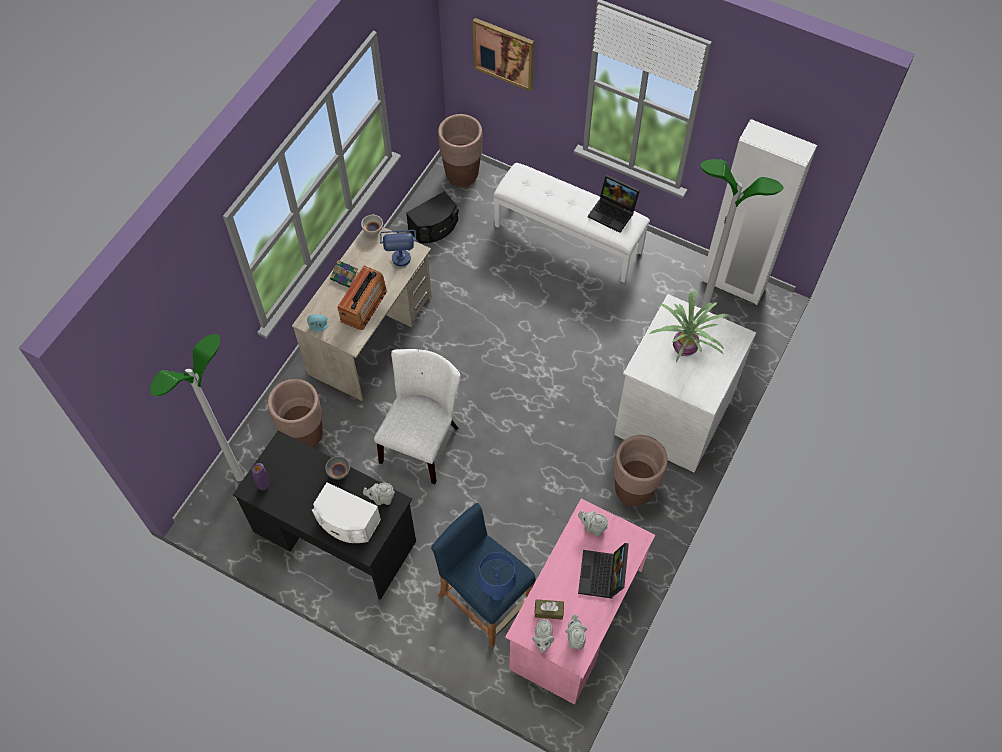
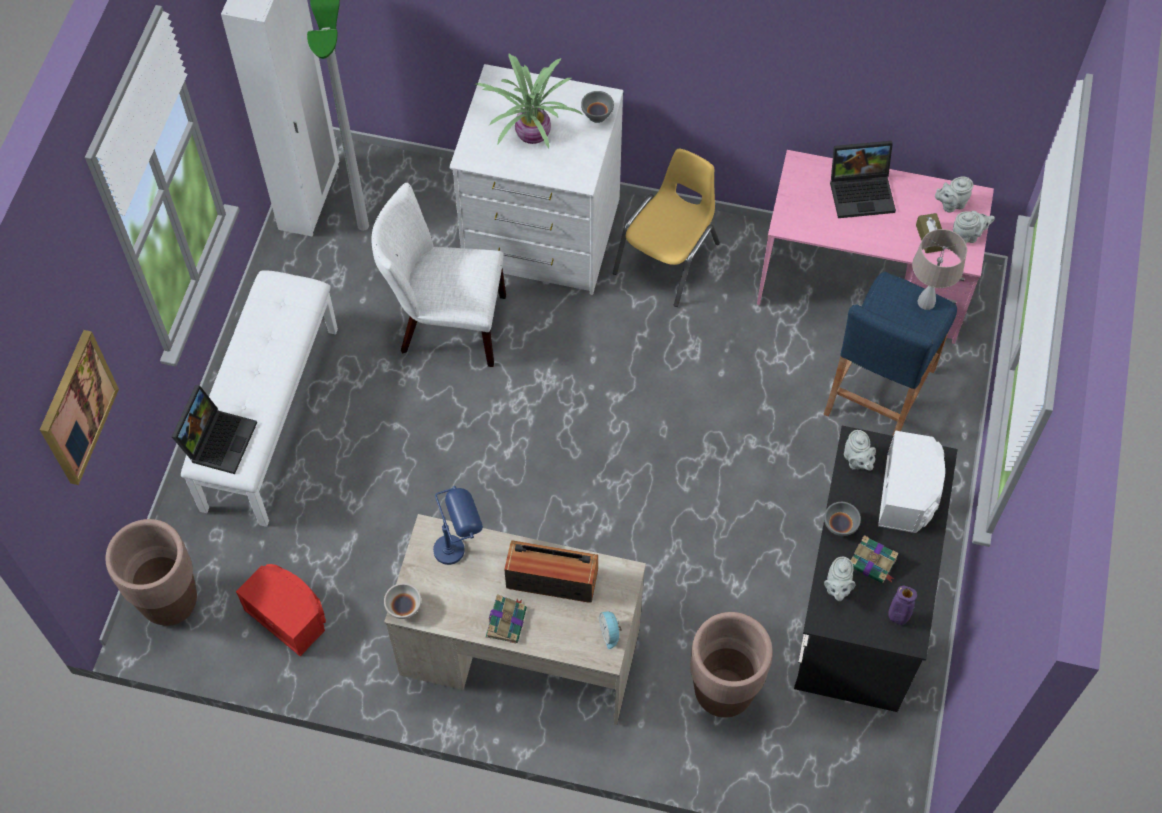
camera: 105 degrees left, 0 degrees up
(239, 477) = (820, 764): floor lamp -> none
(306, 484) = (873, 563): none -> book
(422, 440) = (677, 527): white chair -> white chair (445, 324)
(434, 228) = (289, 615): black speaker -> red speaker
(497, 593) = (925, 302): blue table lamp -> beige table lamp
(593, 527) = (803, 213): grey teapot -> grey teapot (837, 588)
(613, 212) = (263, 312): laptop -> laptop (218, 439)
(633, 491) = (668, 259): brown planter -> yellow chair
(693, 391) = (596, 115): none -> grey bowl

